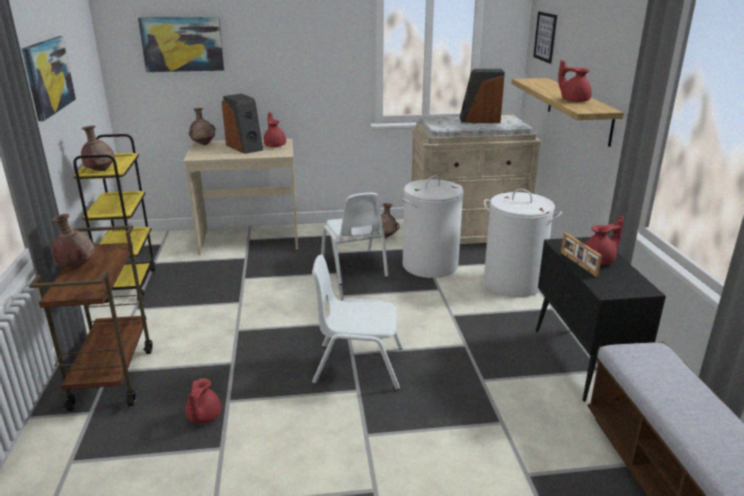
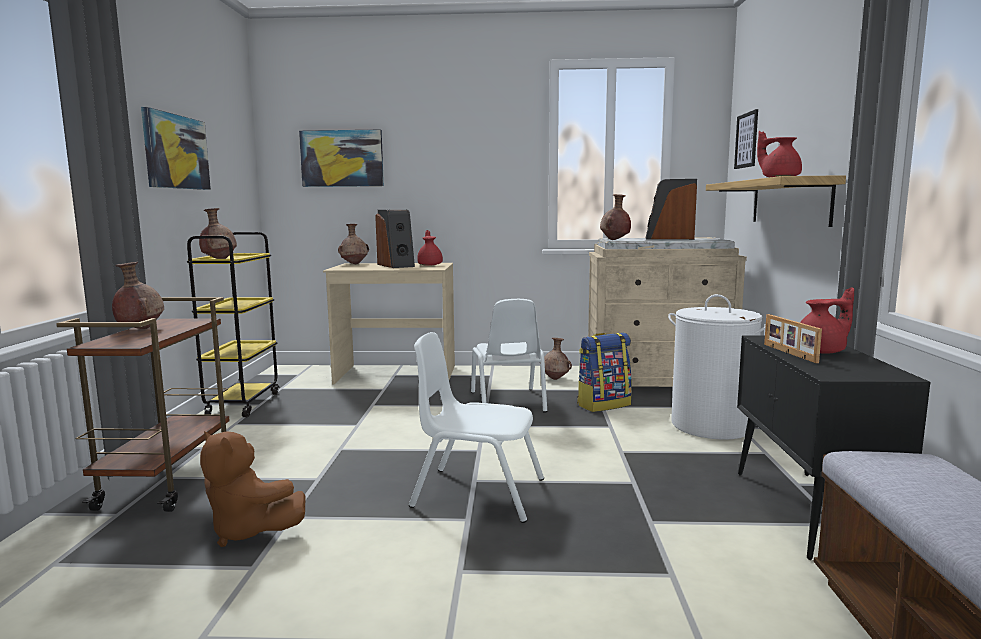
camera: 10 degrees right, 15 degrees down
(203, 417) = (249, 531): red teapot -> brown plush toy
(430, 265) = (603, 404): white laundry basket -> backpack
(437, 126) = (615, 240): none -> brown vase

